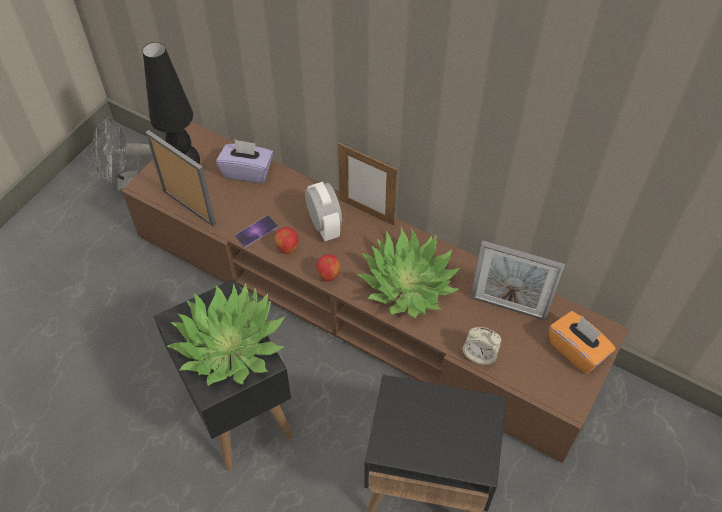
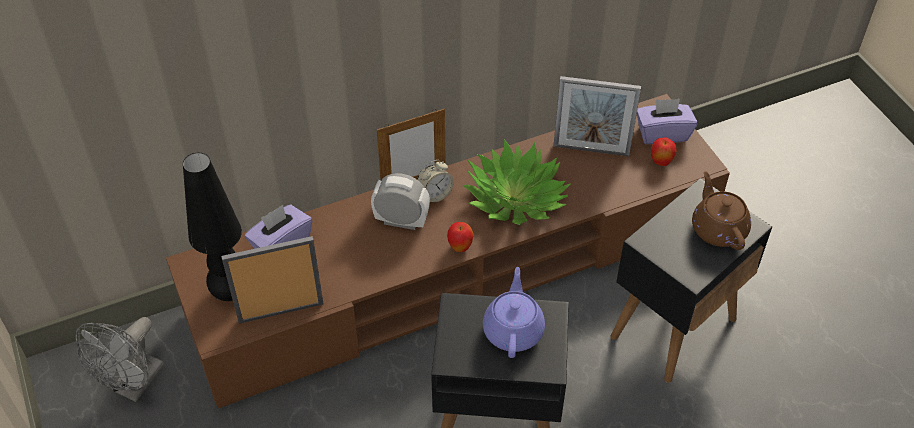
camera: 55 degrees left, 5 degrees down
(230, 345) = (513, 329): potted plant -> purple teapot
(256, 231) = (361, 274): phone -> none
(287, 249) = (403, 261): apple -> apple (661, 162)
(455, 441) = (718, 228): none -> brown teapot
(479, 355) = (621, 192): alarm clock -> alarm clock (434, 195)
(507, 307) = (591, 150): picture frame -> picture frame turned 45 degrees clockwise
(577, 350) = (662, 133): orange tissue box -> purple tissue box

